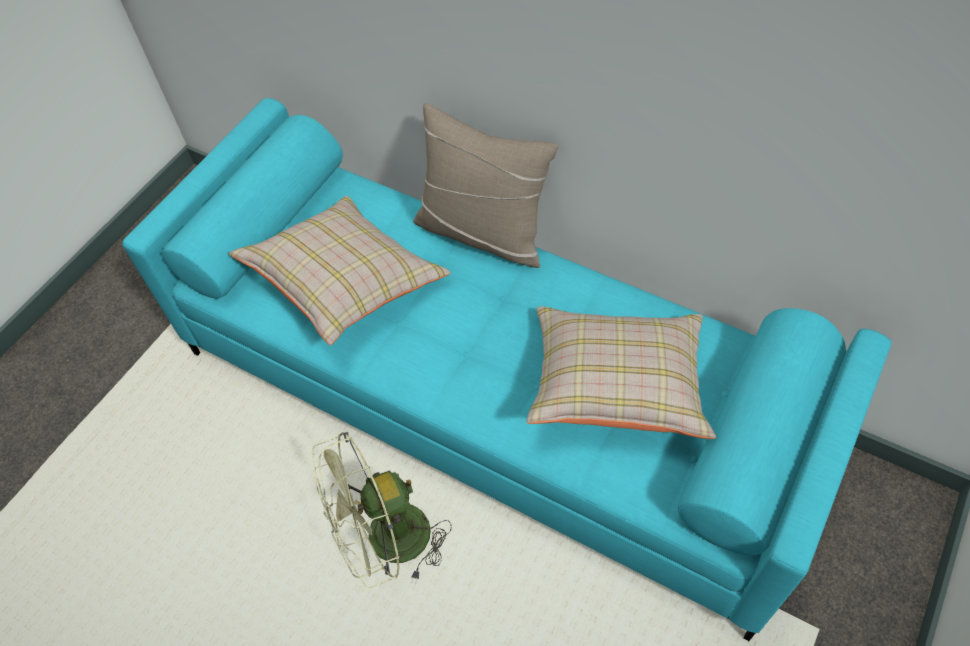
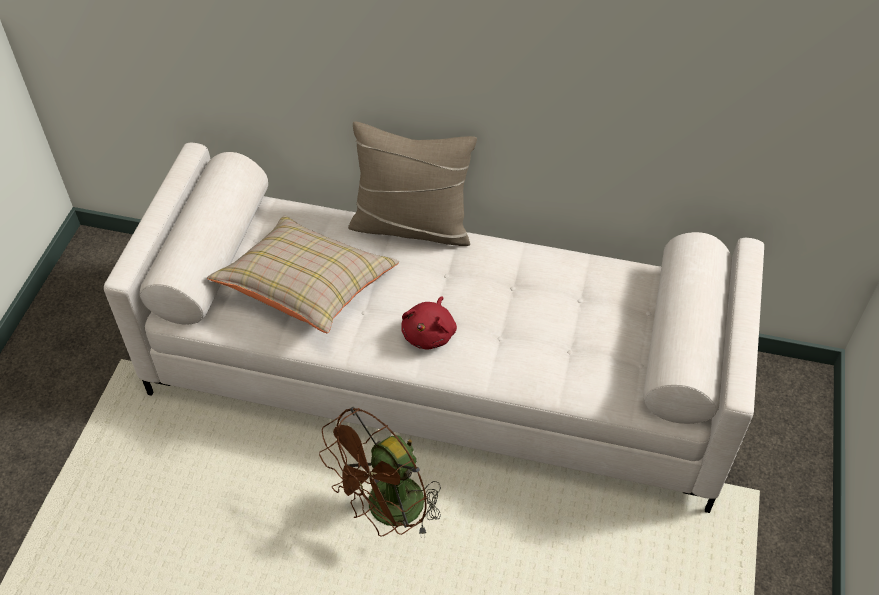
camera: 20 degrees left, 5 degrees down
(386, 543) = (387, 512): green fan -> brown fan
(459, 364) = (430, 333): none -> red plush toy
(494, 399) = (442, 374): turquoise sofa -> white sofa
(616, 386) = (563, 323): beige pillow -> none

